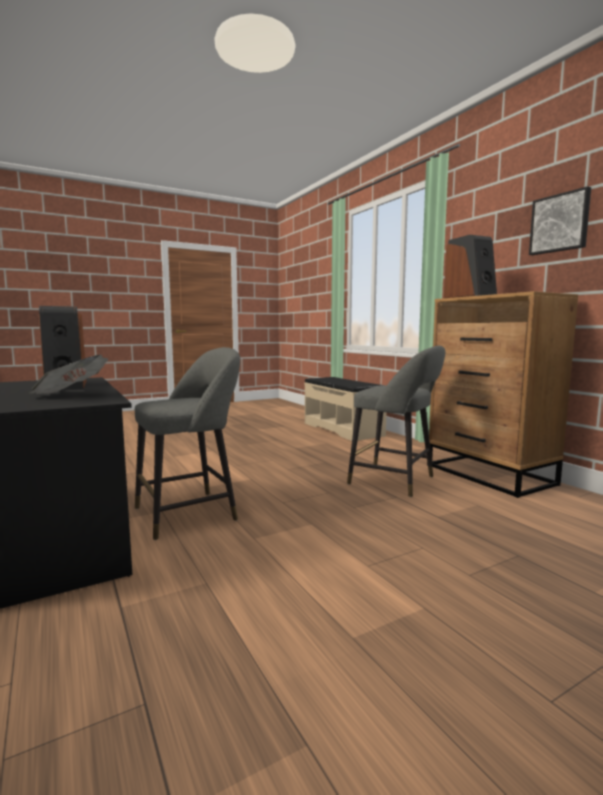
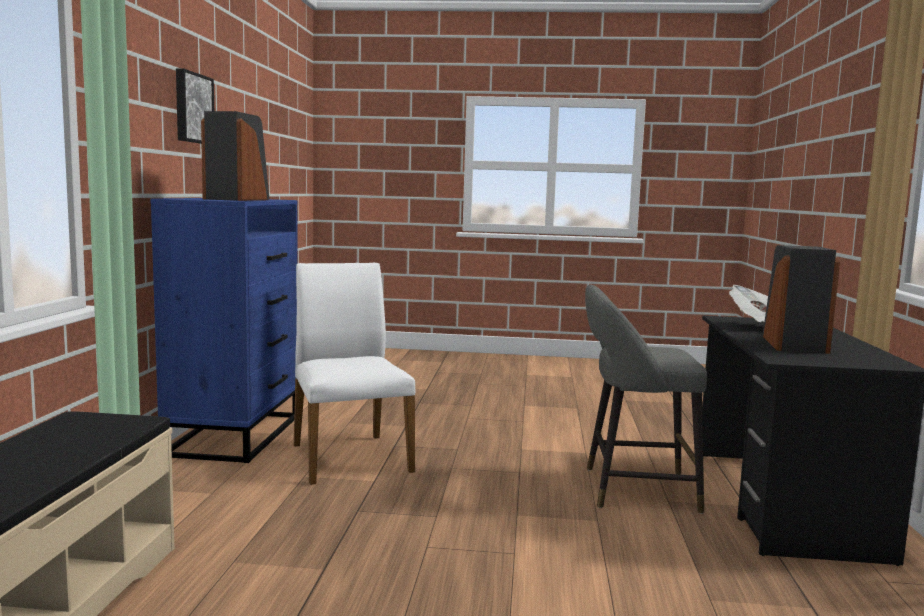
camera: 145 degrees left, 0 degrees up
(396, 481) = (349, 457): grey stool -> white chair
(490, 475) = (236, 434): brown dresser -> blue dresser

